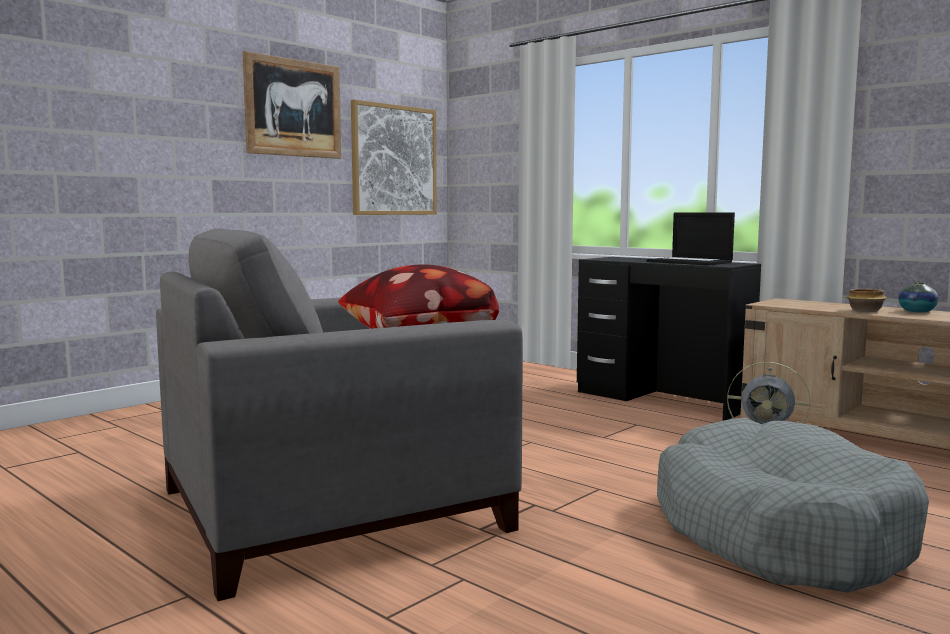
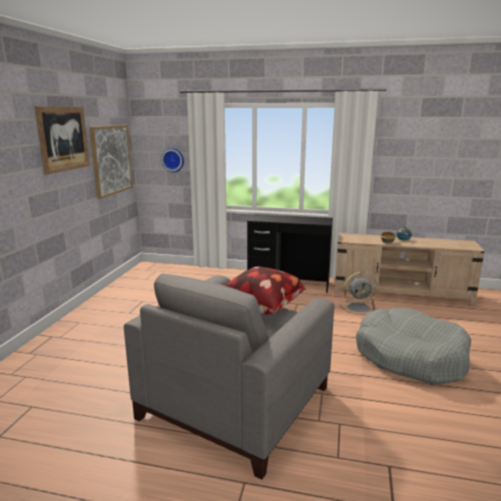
camera: 30 degrees left, 10 degrees up
(500, 166) = (173, 160): none -> wall clock
(690, 262) = (303, 219): laptop -> none

